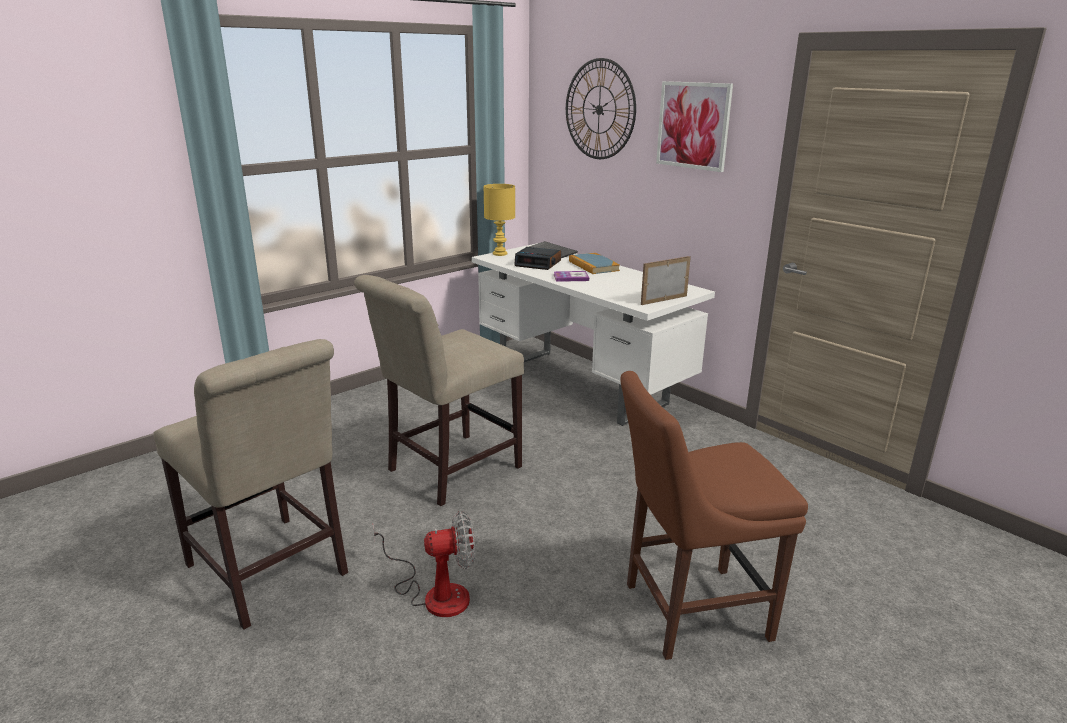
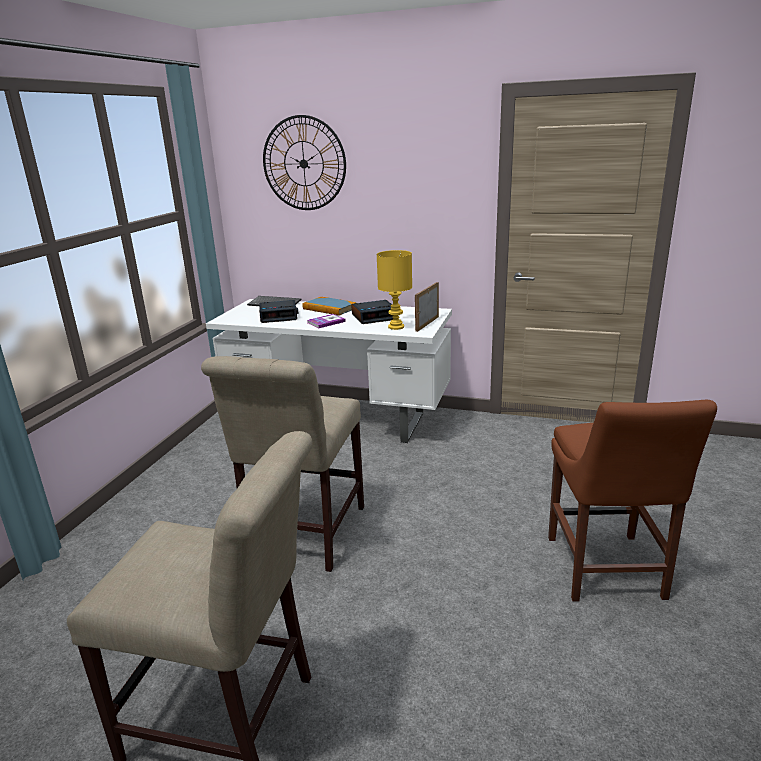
camera: 30 degrees left, 0 degrees up
(435, 593) = (411, 654): fan -> none
(500, 254) = (230, 315): yellow table lamp -> yellow table lamp (396, 327)
(622, 282) = (374, 317): none -> alarm clock
(689, 611) = (605, 571): brown chair -> brown chair turned 45 degrees counterclockwise
(693, 125) = (409, 169): picture -> none

